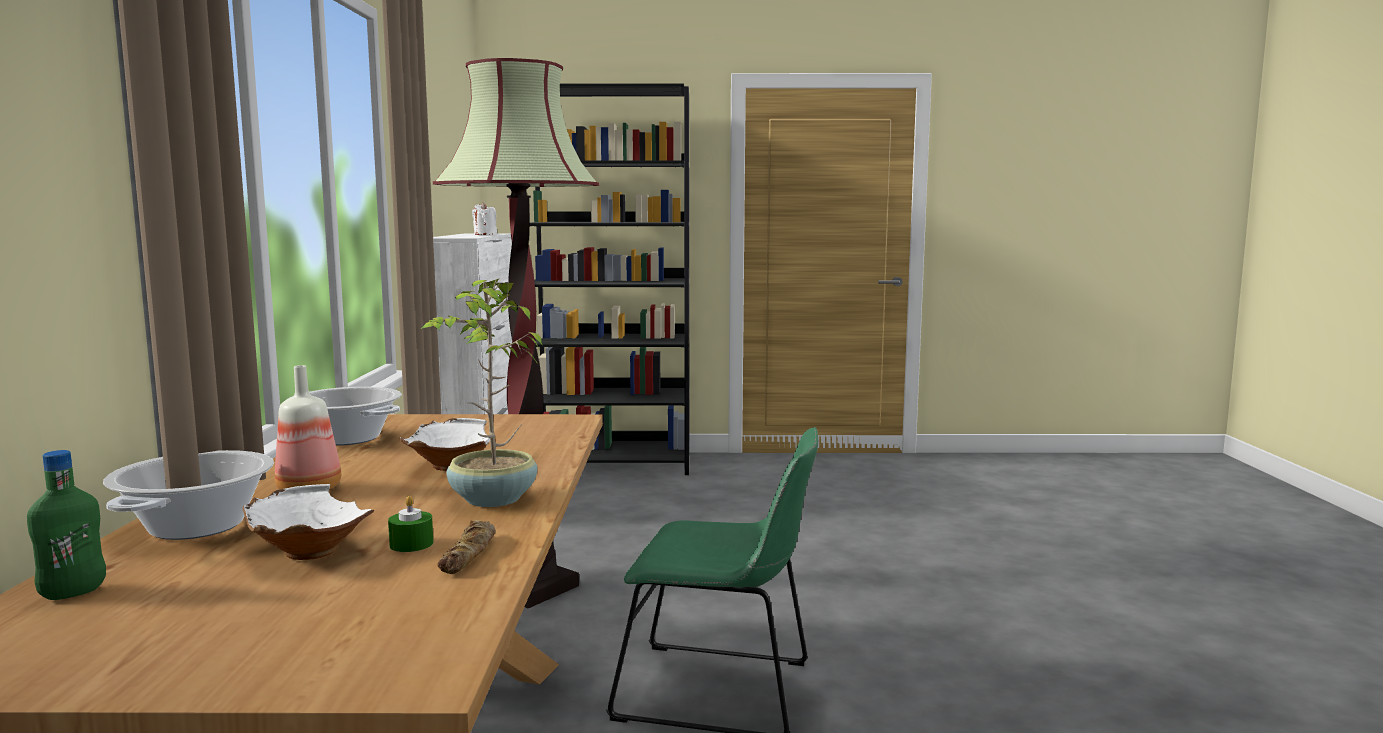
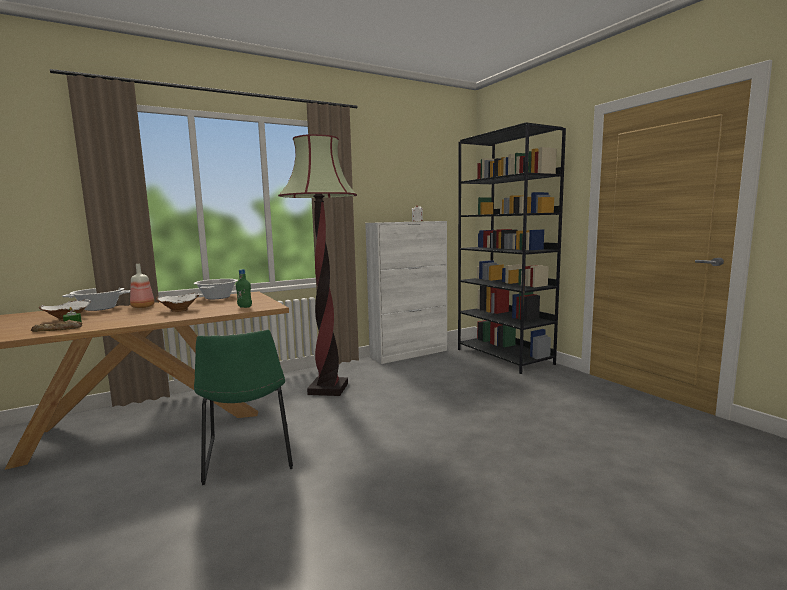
camera: 60 degrees right, 0 degrees up
(73, 593) = (38, 313): green bottle -> green bottle (245, 307)
(492, 500) = (129, 320): potted plant -> none

